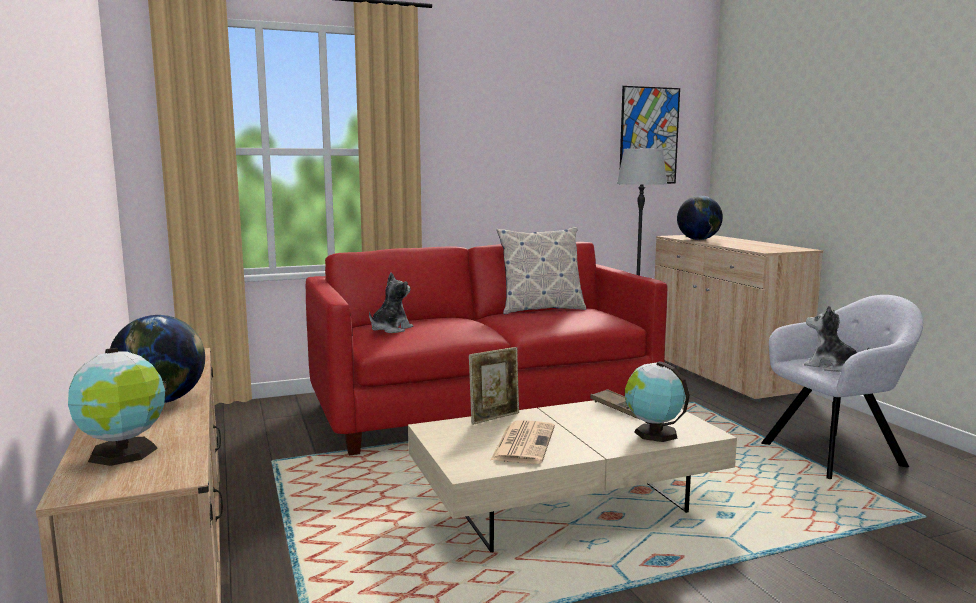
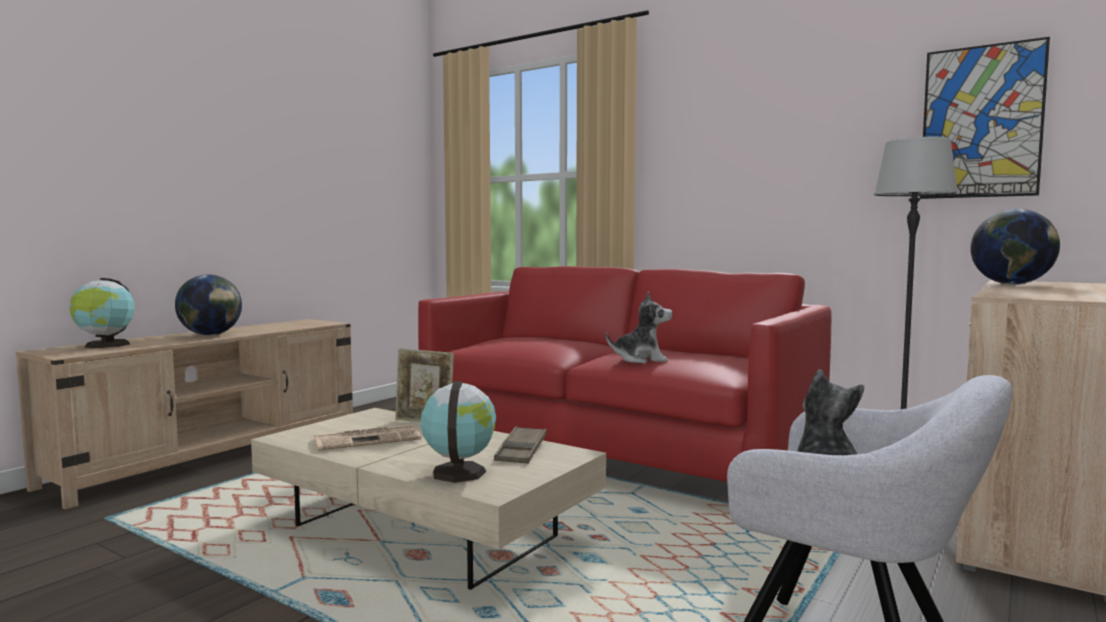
camera: 55 degrees right, 5 degrees down
(390, 329) = (506, 339): plush toy -> plush toy (641, 359)
(540, 309) = (691, 350): pillow -> none

